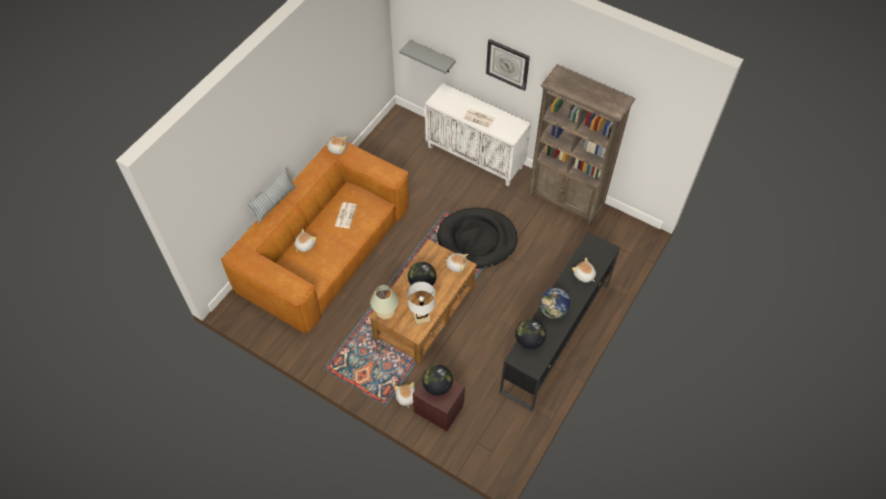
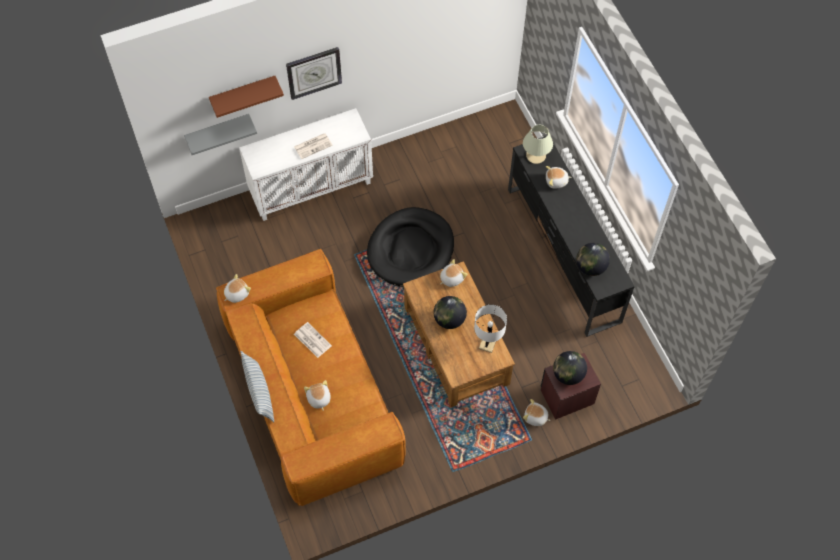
camera: 55 degrees left, 5 degrees up
(385, 311) = (457, 370): beige table lamp -> beige table lamp (536, 156)
(455, 39) = (243, 94): none -> brown shelf
(553, 310) = (574, 229): globe -> none
(566, 201) = (426, 148): brown bookcase -> none

